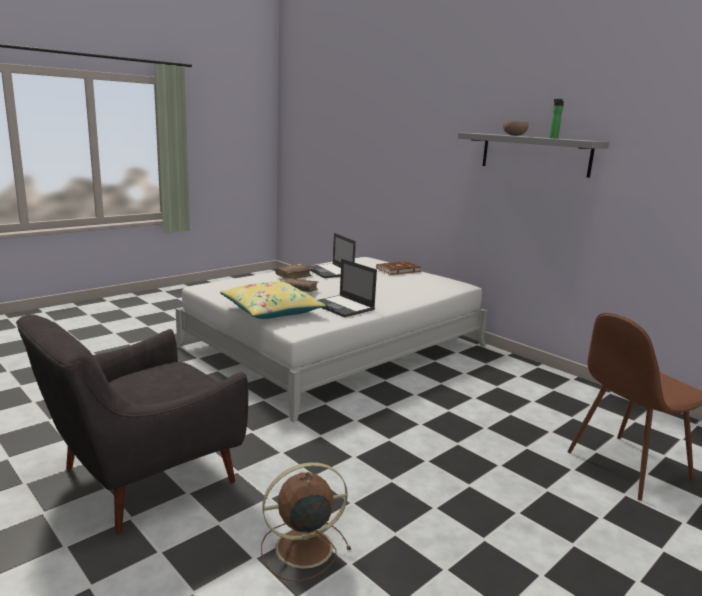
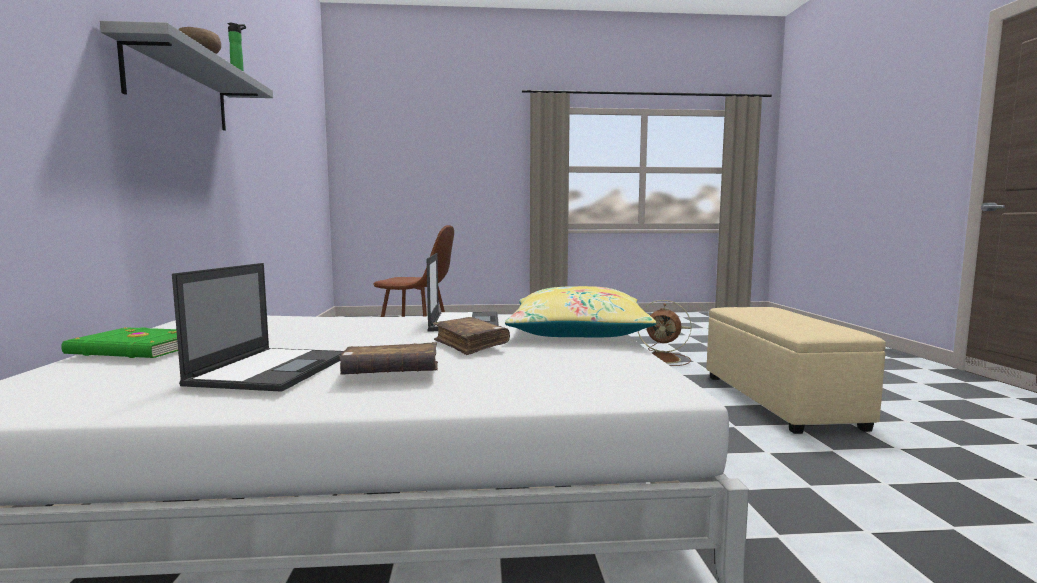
camera: 140 degrees left, 10 degrees down
(141, 479) = (780, 401): grey armchair -> beige ottoman
(397, 270) = (136, 349): brown book -> green book

